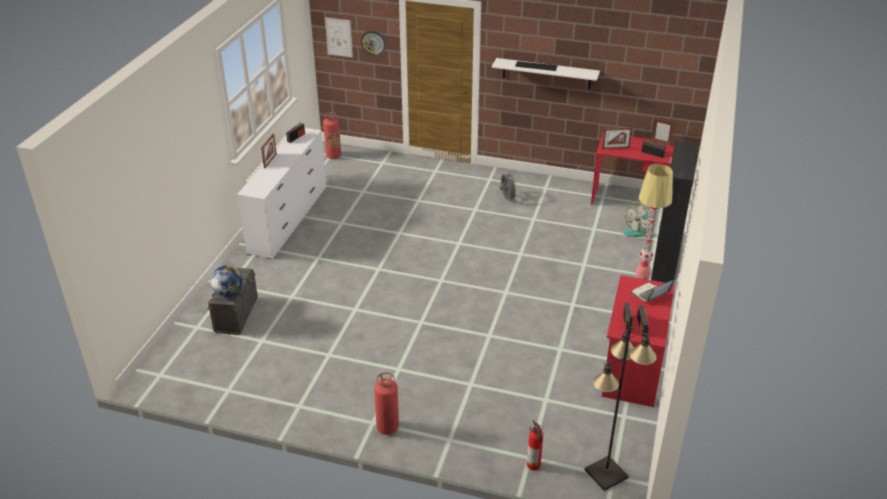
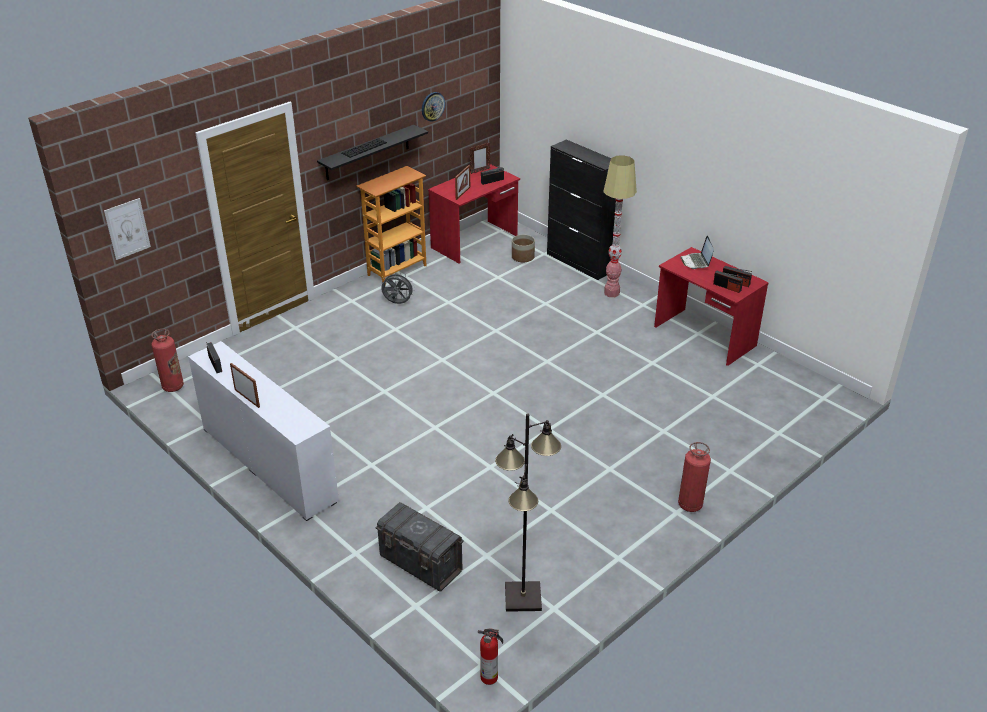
camera: 60 degrees left, 0 degrees up
(228, 292) = (432, 533): globe -> none
(373, 42) = (174, 213): wall clock -> wall clock (432, 106)
(534, 465) = (789, 434): fire extinguisher -> fire extinguisher (490, 677)
(546, 73) = (367, 153): white shelf -> black shelf
(548, 182) = (396, 270): none -> bookcase
(606, 474) = (819, 400): black floor lamp -> black floor lamp (523, 598)
(637, 230) = (523, 257): fan -> planter

